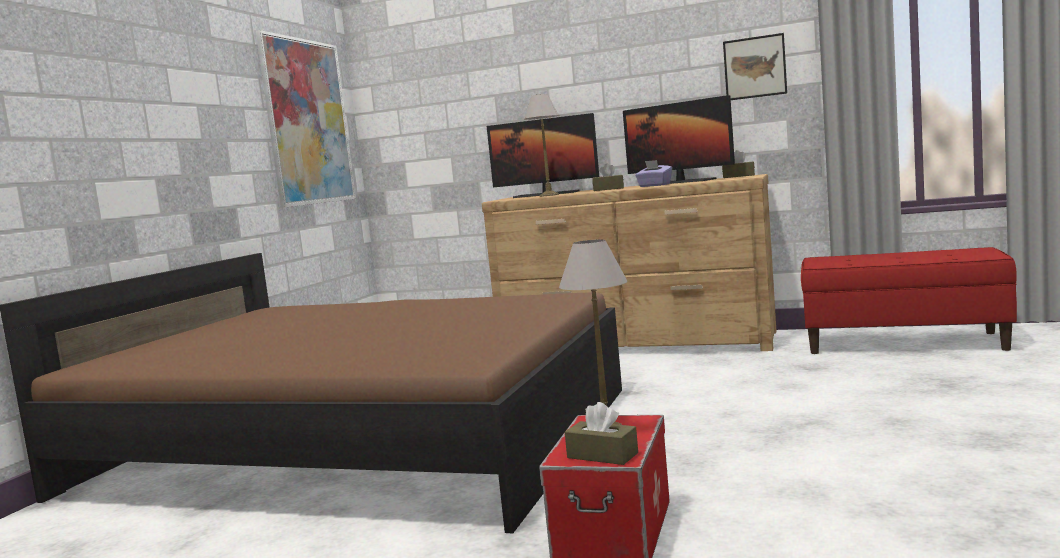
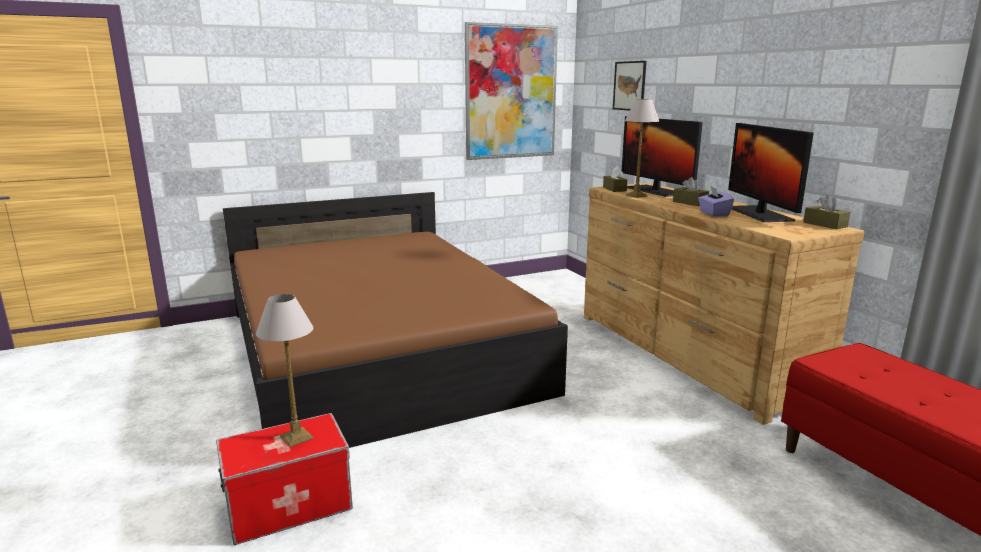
camera: 45 degrees right, 10 degrees up
(602, 455) = (243, 454): brown tissue box -> brown tissue box (614, 189)
(754, 67) = (887, 96): picture -> picture (629, 86)

